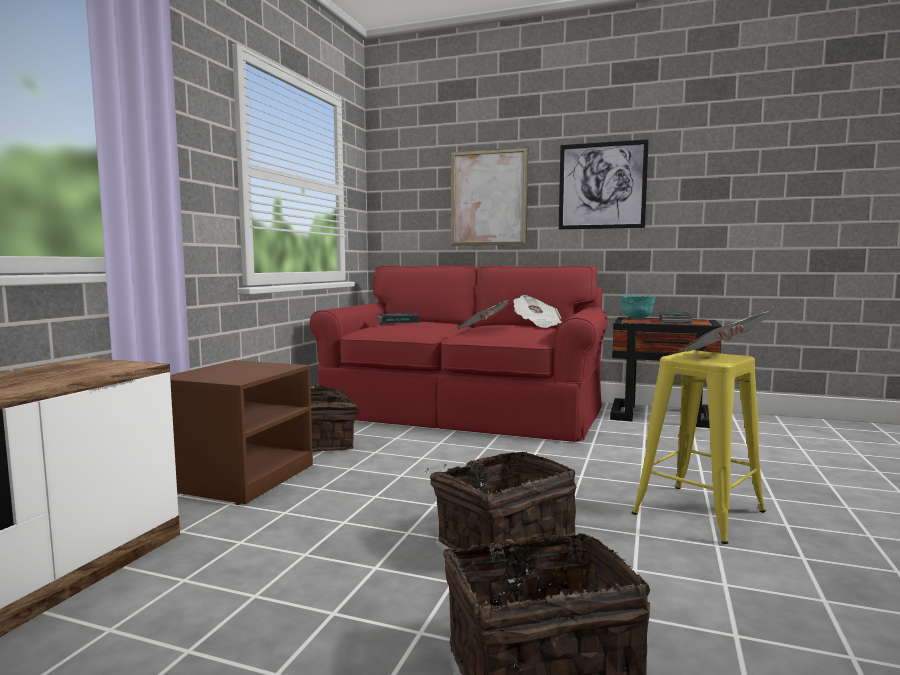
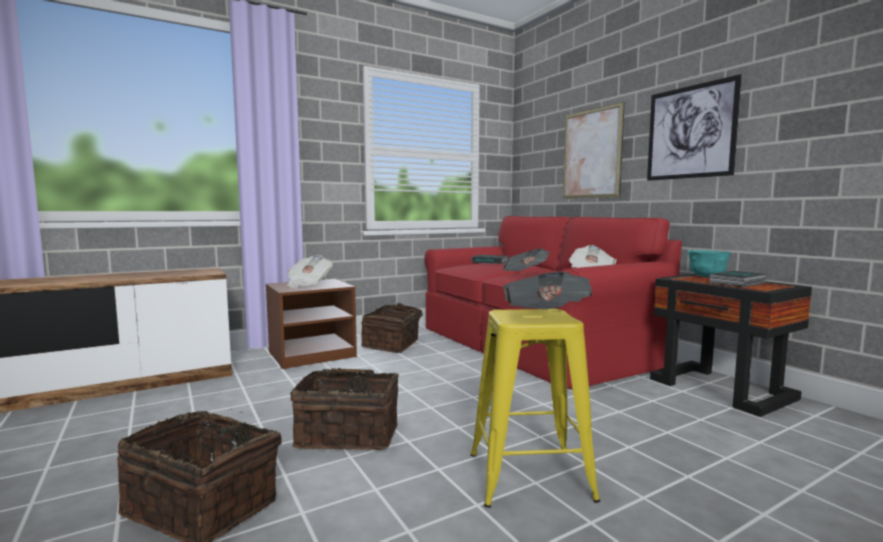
camera: 40 degrees right, 0 degrees up
(230, 370) = (308, 284): none -> newspaper

